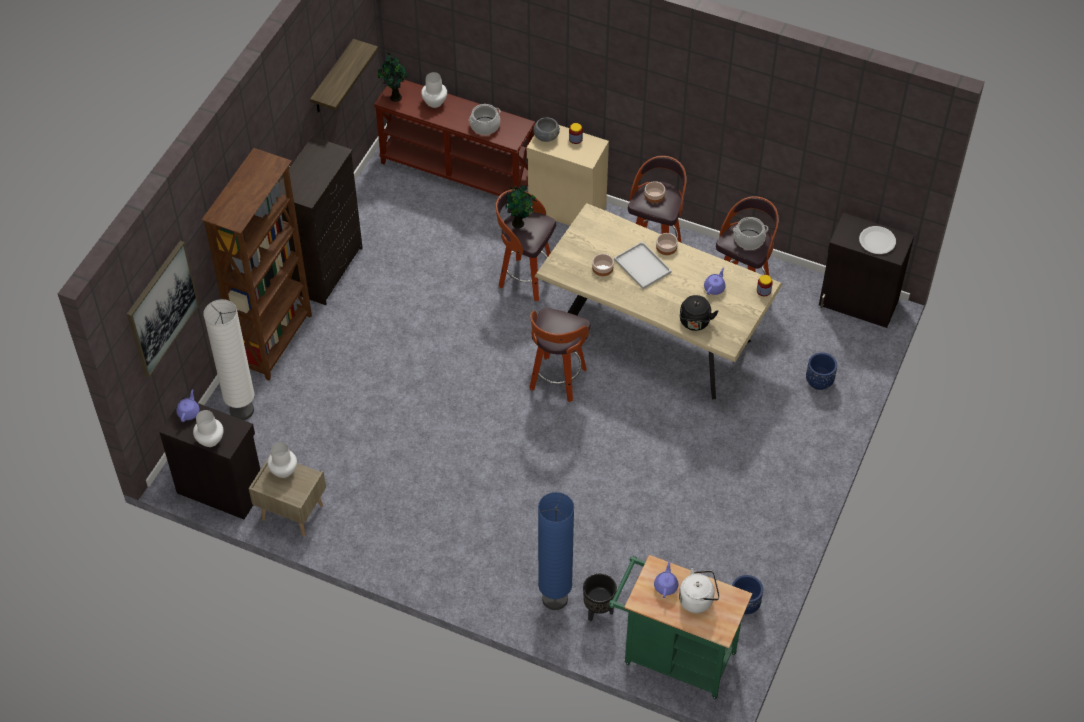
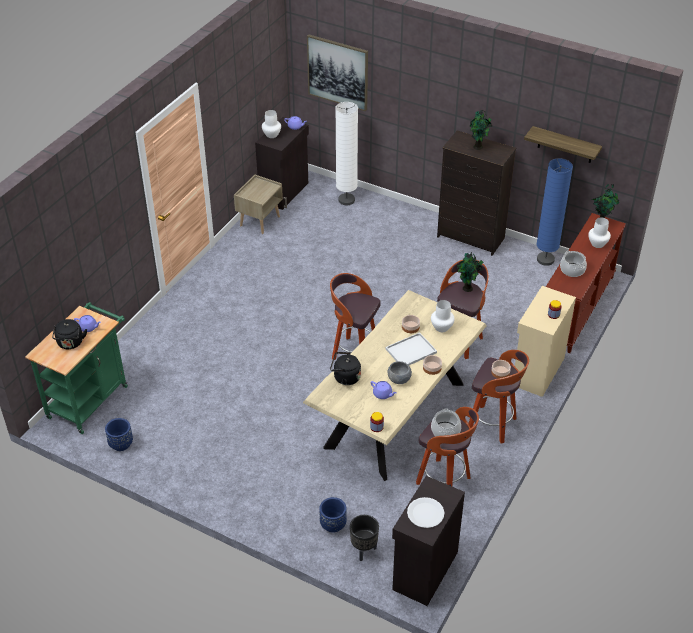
camera: 95 degrees right, 10 degrees down
(275, 341) = (405, 214): brown bookcase -> none
(283, 470) = (267, 189): white vase -> white vase (442, 327)
(312, 172) = (478, 147): none -> potted plant
(546, 136) = (555, 297): grey bowl -> grey bowl (399, 379)
(555, 599) = (158, 339): blue floor lamp -> blue floor lamp (545, 260)
(598, 610) = (141, 361): black planter -> black planter (364, 550)
(698, 599) = (70, 343): white kettle -> black kettle

